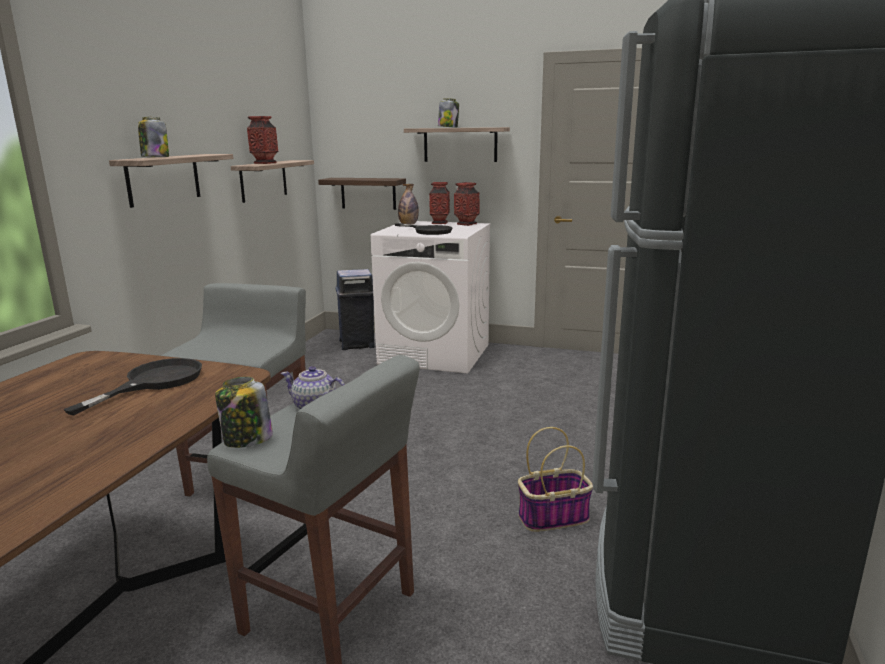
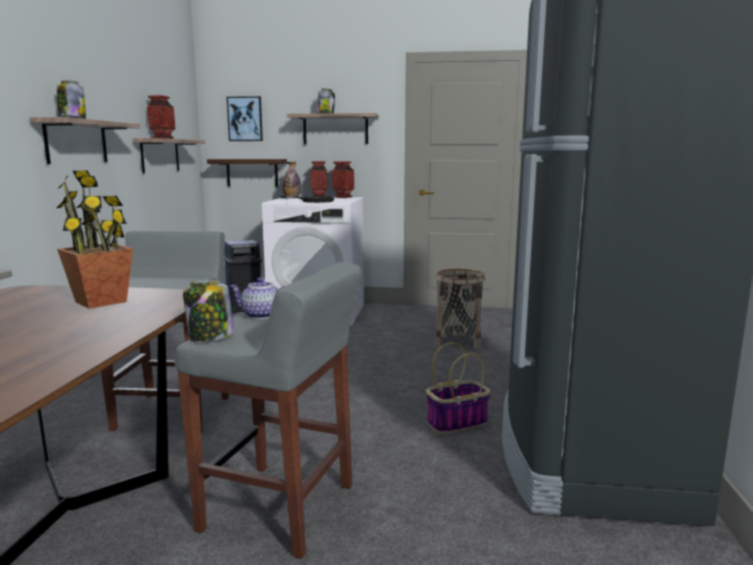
camera: 10 degrees left, 5 degrees down
(154, 382) = (101, 301): black frying pan -> potted plant
(360, 133) = (245, 119): none -> picture
(584, 401) = (458, 340): none -> basket

